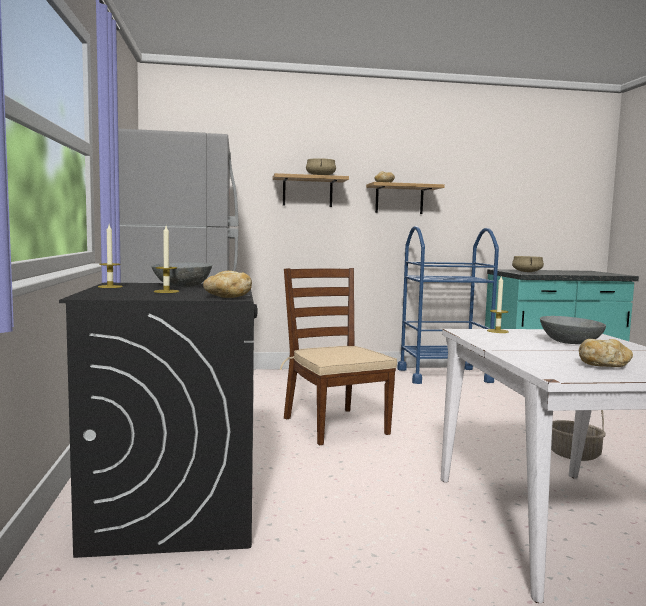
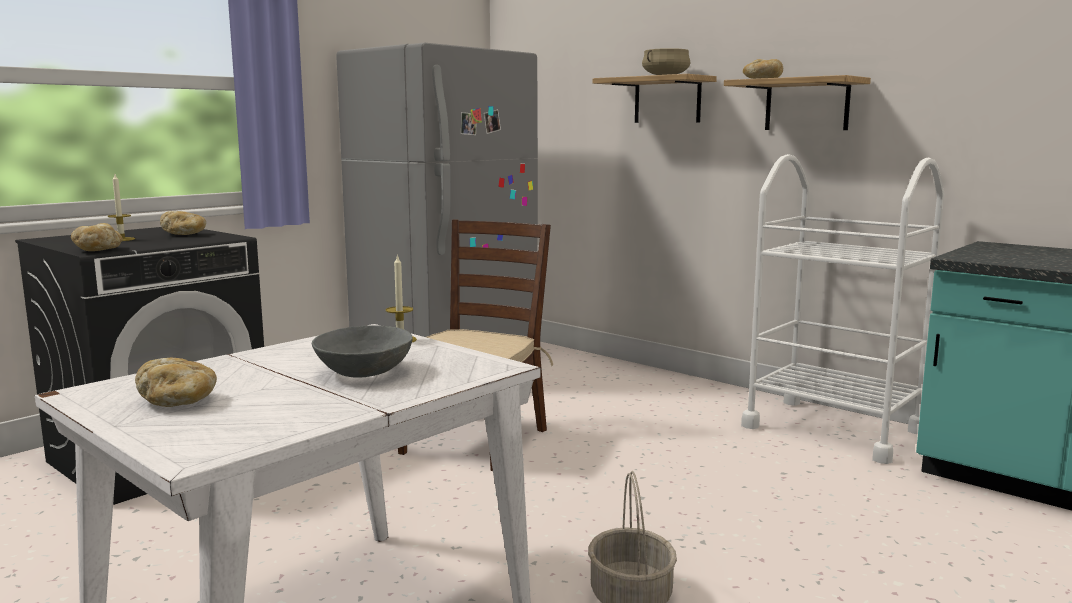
camera: 50 degrees right, 5 degrees up
(110, 286) = (138, 230): candle -> none
(182, 286) = (185, 234): grey bowl -> bread
(443, 375) = (832, 429): blue cart -> white cart
(527, 272) = (1004, 254): beige cooking pot -> none

